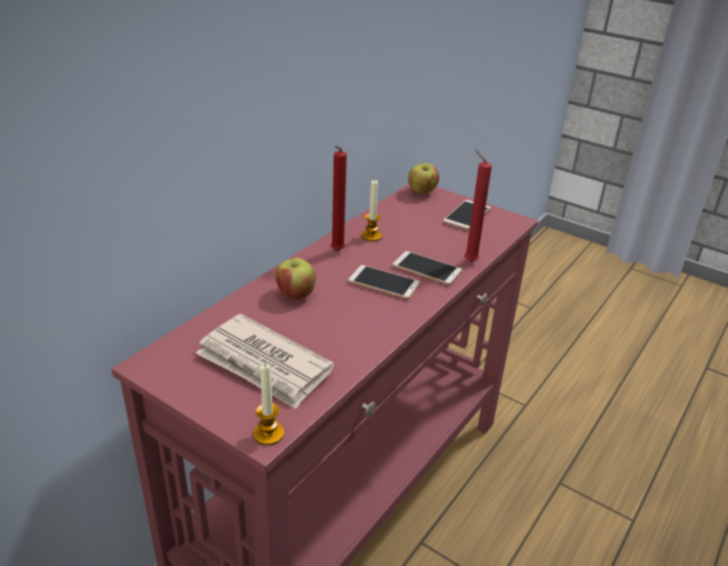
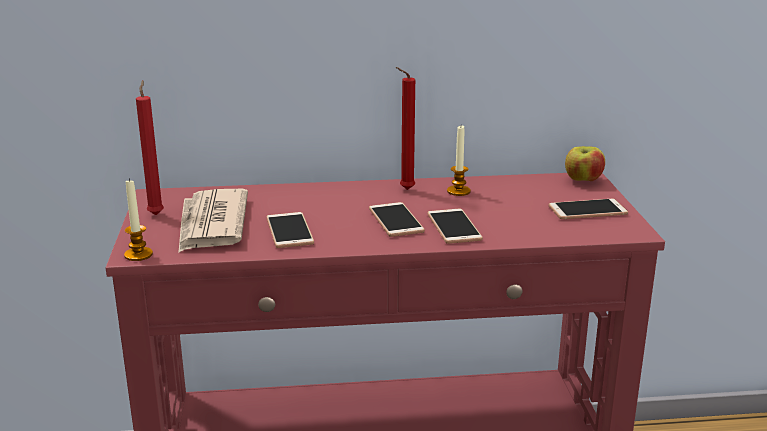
camera: 50 degrees right, 10 degrees down
(295, 294) = (316, 200): apple -> none
(335, 335) = (289, 231): none -> phone
(468, 261) = (506, 238): red candle -> red candle (156, 214)

